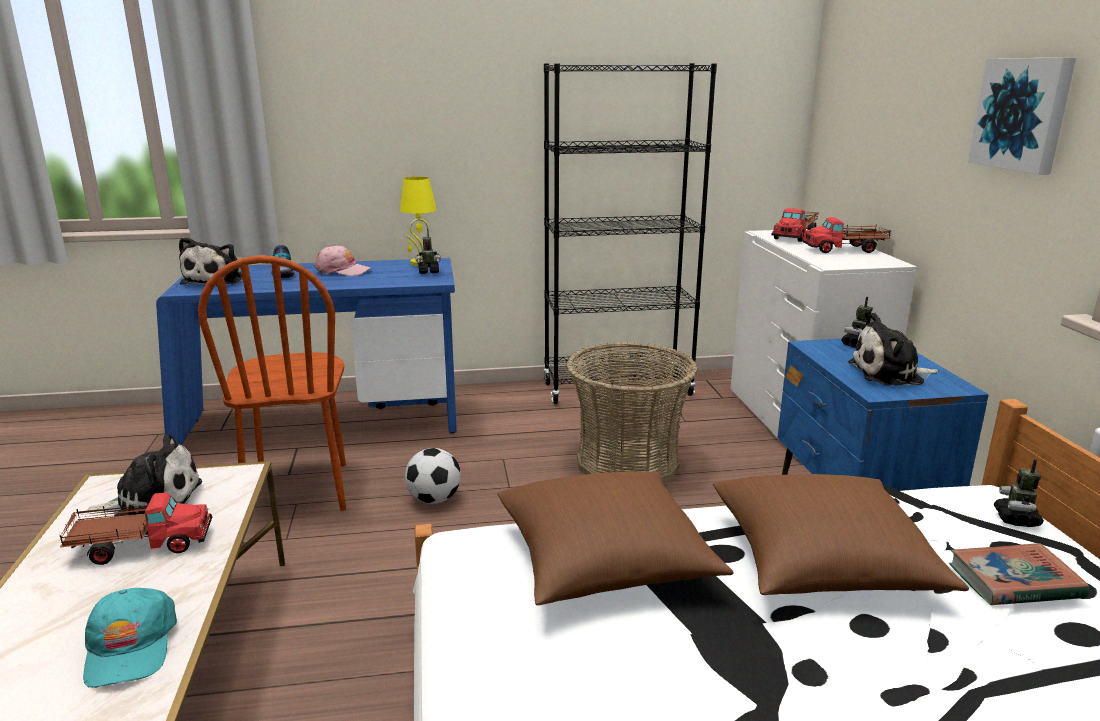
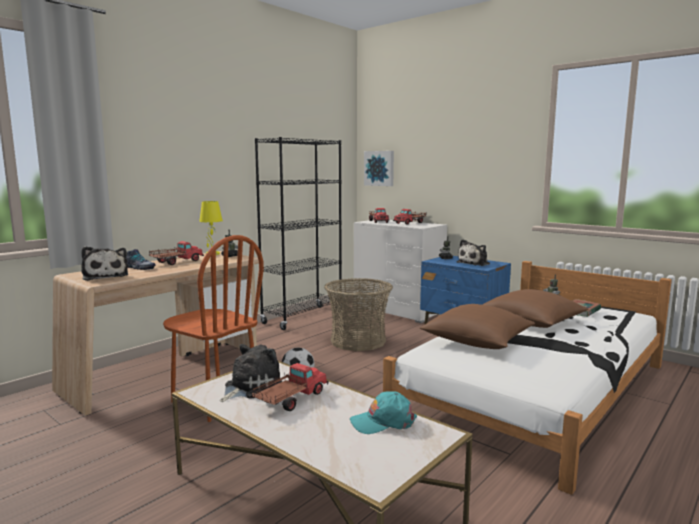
camera: 40 degrees left, 10 degrees down
(130, 647) = (383, 422): turquoise cap -> turquoise cap turned 135 degrees clockwise
(324, 426) = (167, 372): blue desk -> beige desk
(342, 271) = (176, 262): pink cap -> toy truck
(1023, 114) = (491, 157): picture -> picture (379, 168)

